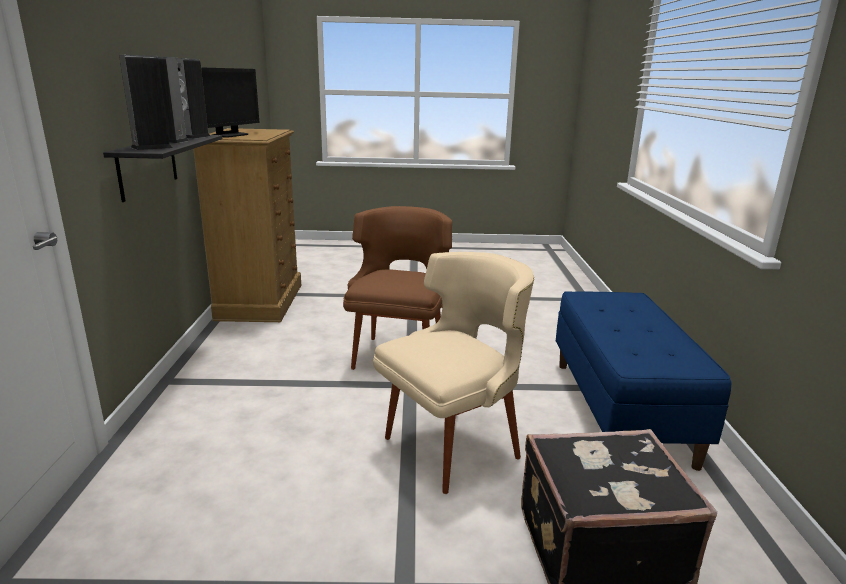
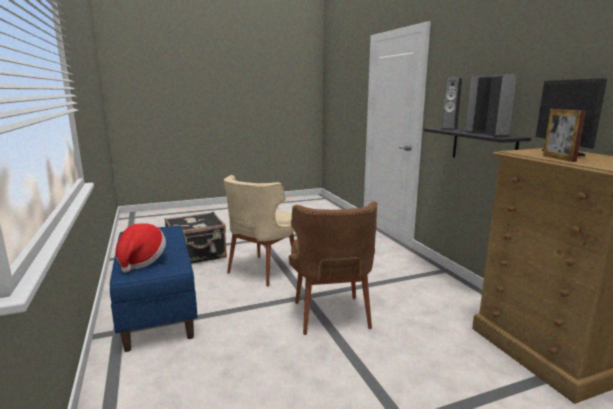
camera: 160 degrees right, 5 degrees down
(266, 134) = (559, 158): none -> picture frame
(632, 311) = (141, 261): none -> hat

